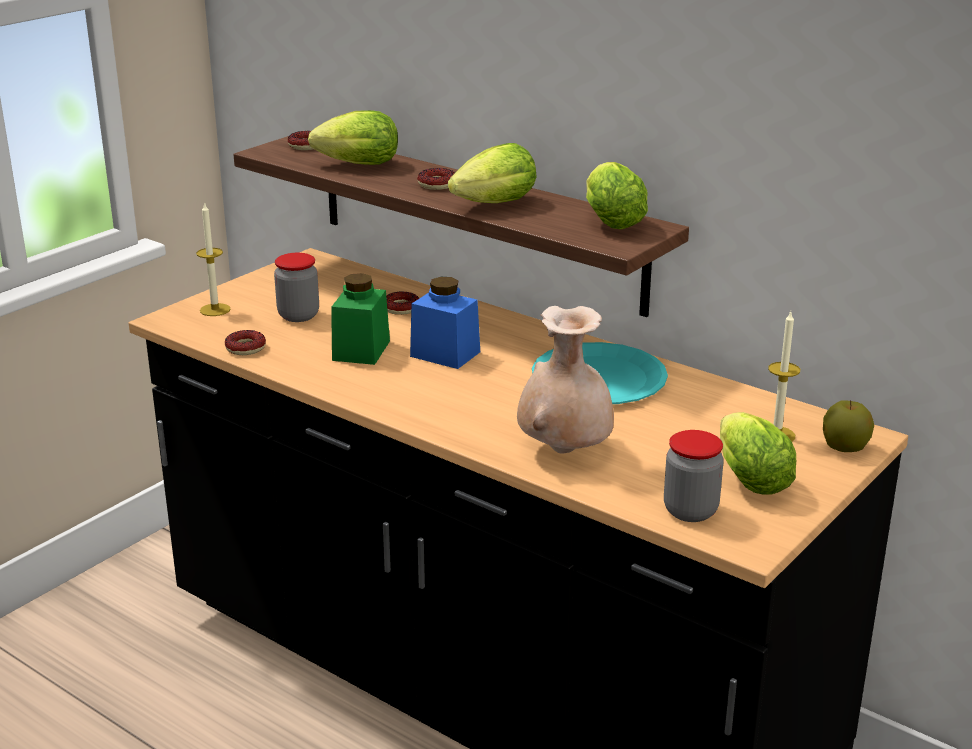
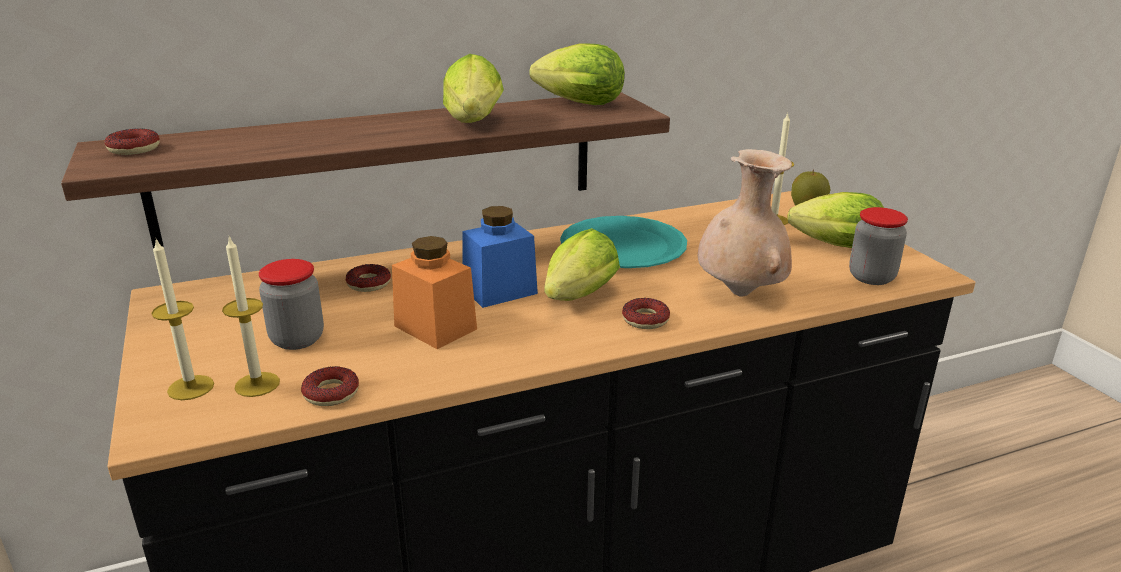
camera: 60 degrees left, 0 degrees up
(235, 325) = (257, 384): none -> candle
(354, 165) = (249, 143): lettuce -> lettuce (576, 299)
(361, 350) = (435, 327): green jar -> orange jar
(437, 184) = (380, 129): donut -> donut (645, 319)

